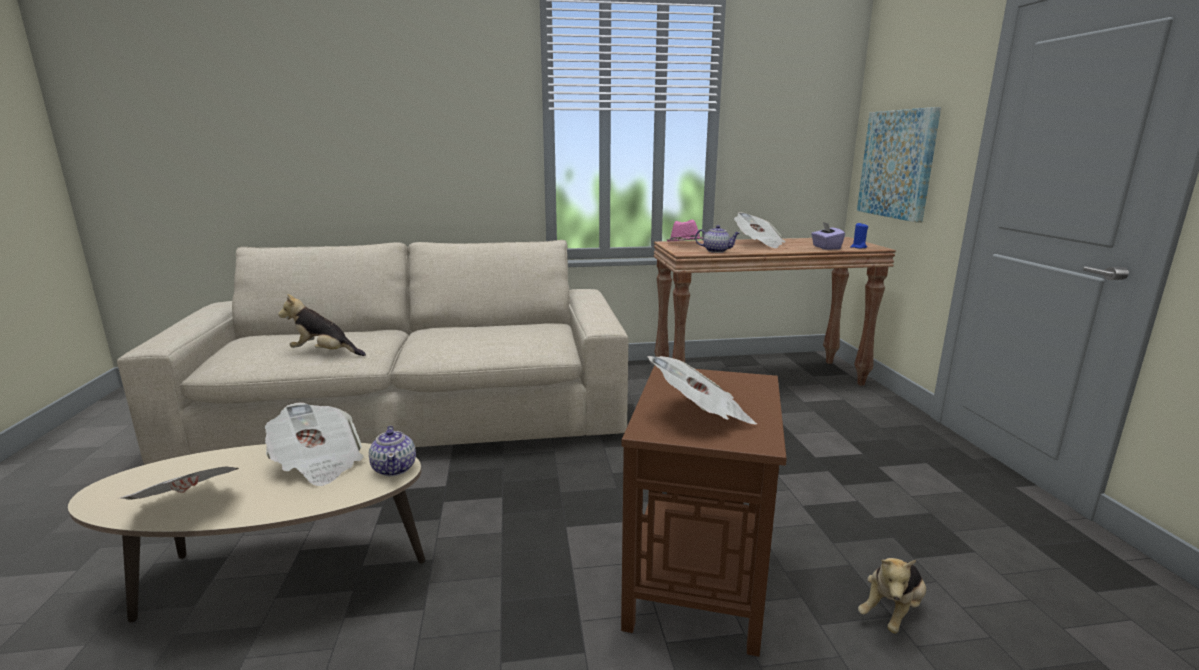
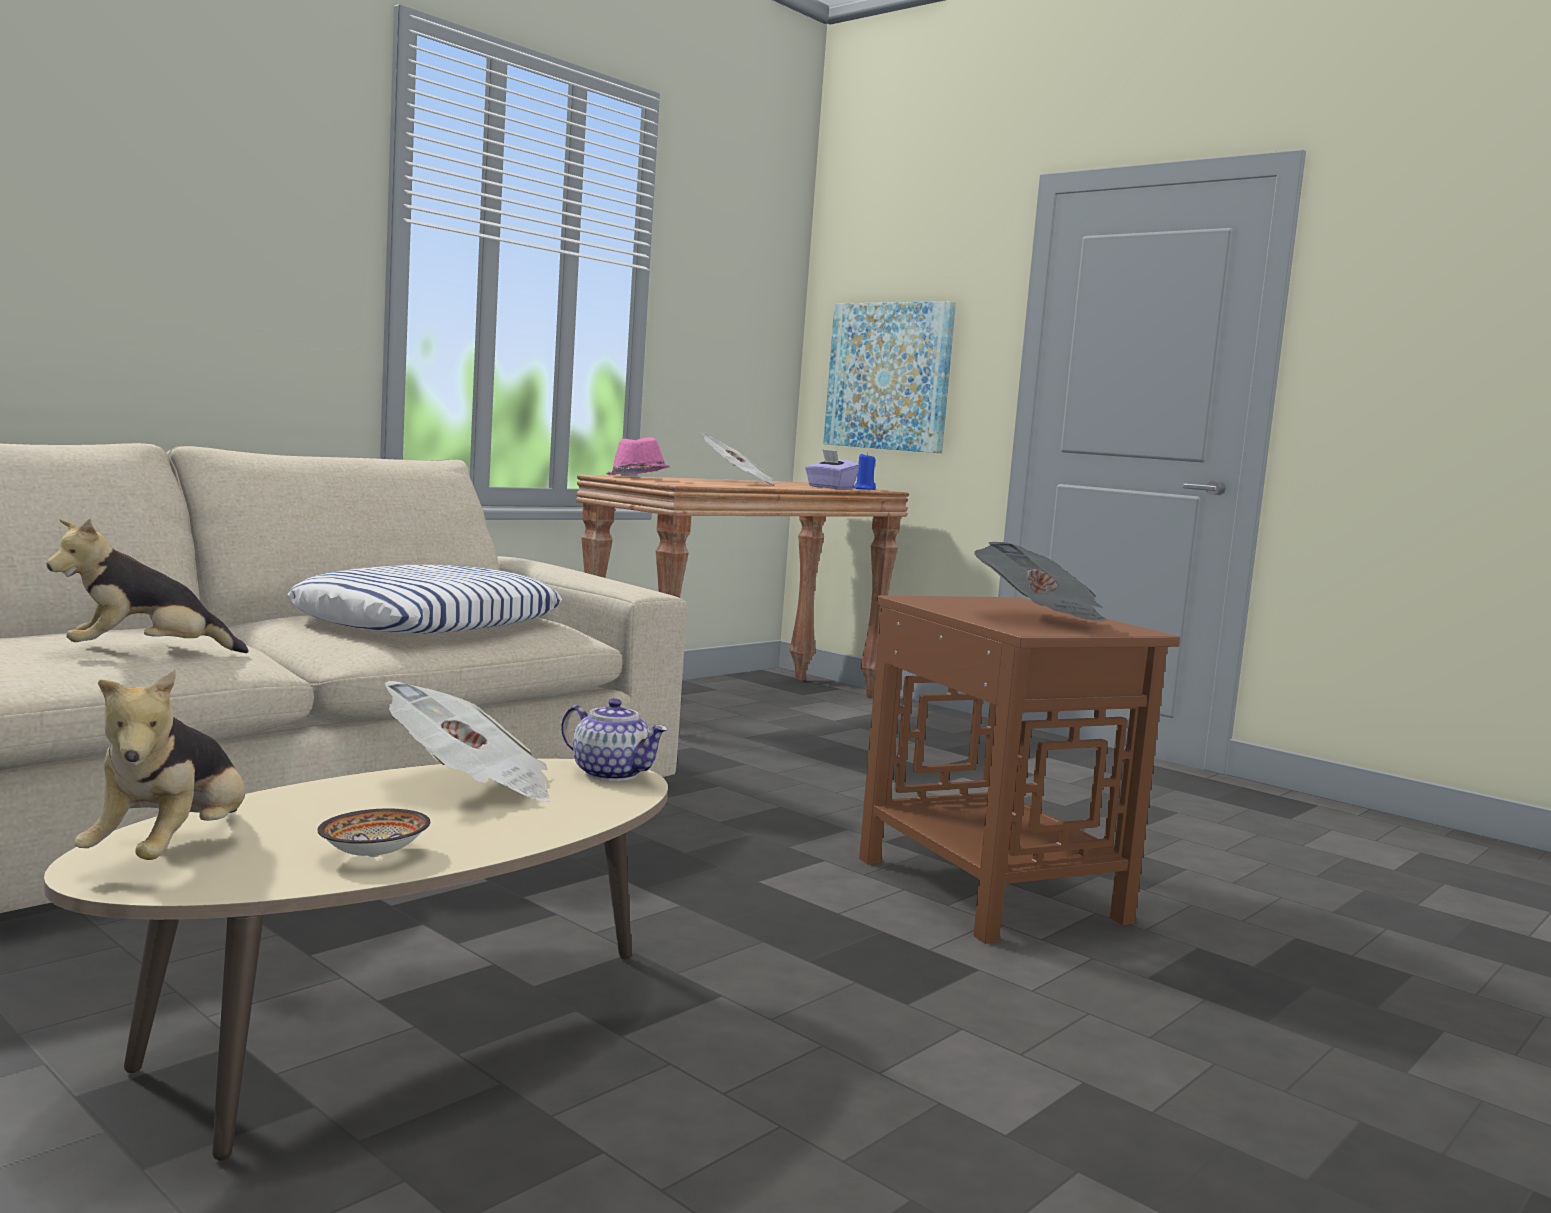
camera: 40 degrees left, 10 degrees down
(187, 506) = (370, 855): newspaper -> bowl
(486, 337) = (429, 621): none -> pillow
(716, 251) = (712, 484): teapot -> none
(891, 612) = (1182, 866): plush toy -> plush toy (171, 853)

